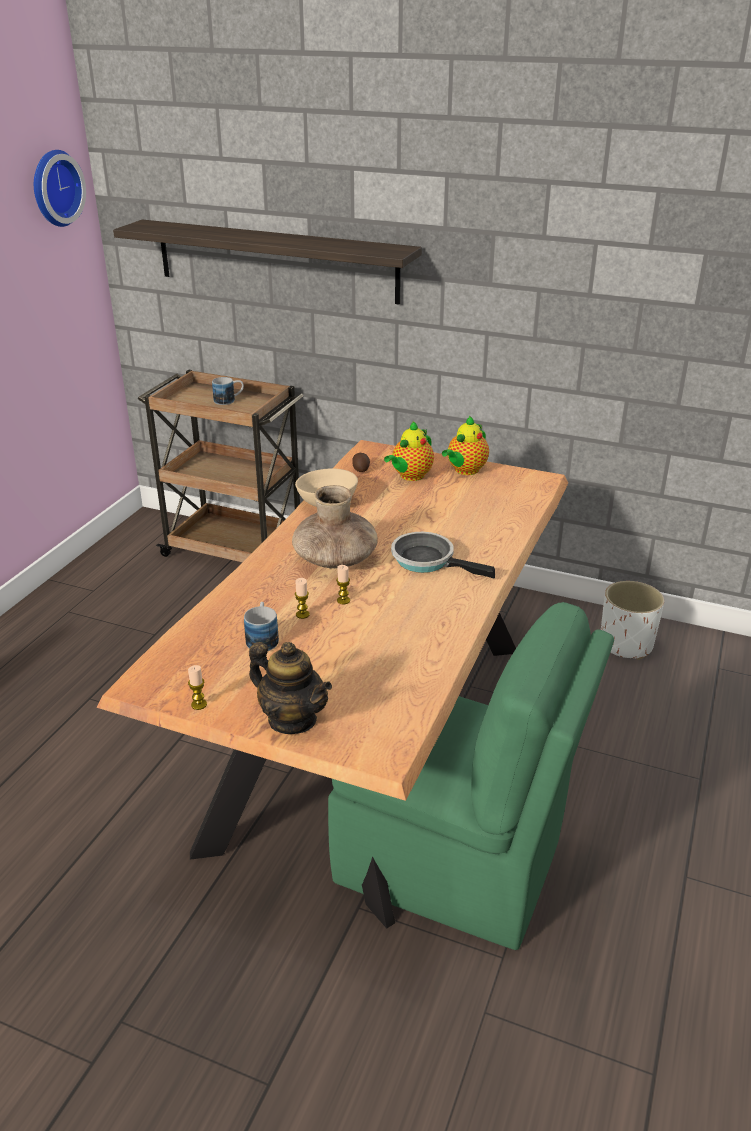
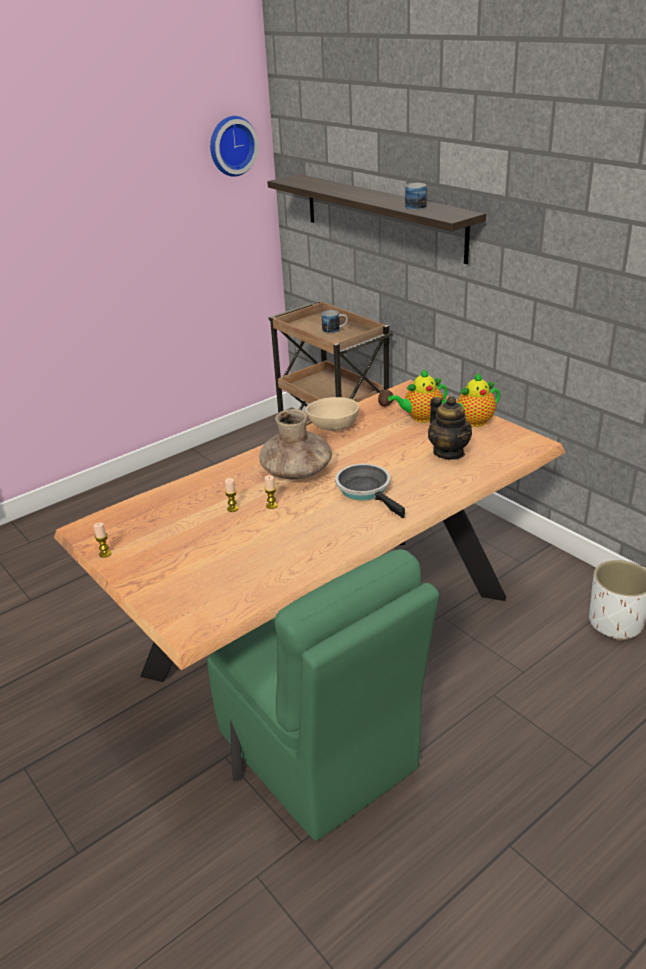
camera: 30 degrees right, 0 degrees up
(262, 638) = (189, 518): mug -> mug (417, 206)
(292, 719) = (152, 583): teapot -> teapot (449, 452)

